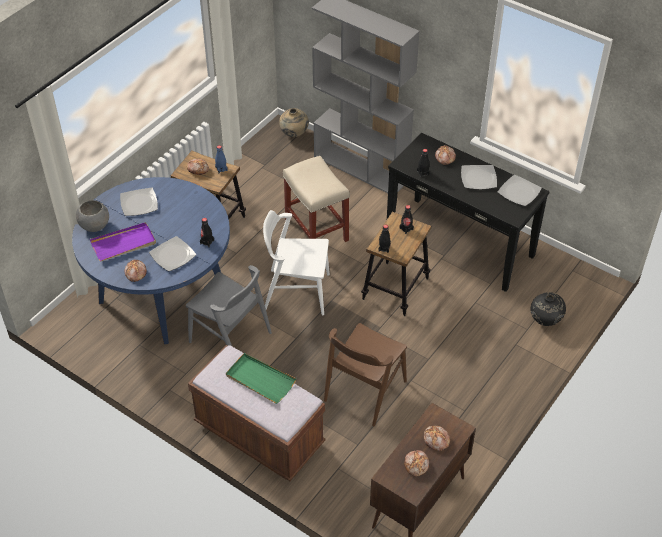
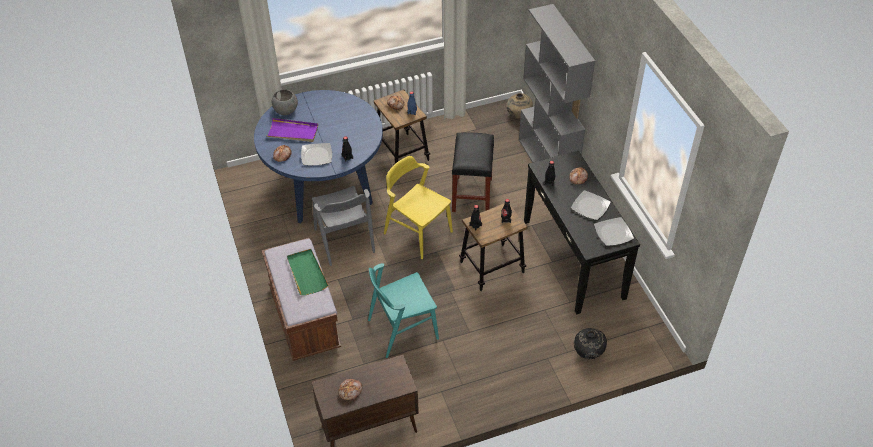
camera: 35 degrees right, 0 degrees up
(139, 203) = (328, 109): plate -> none
(296, 292) = (418, 232): white chair -> yellow chair
(316, 229) = (472, 194): beige stool -> black stool
(364, 391) = (402, 329): brown chair -> turquoise chair
(436, 440) = (380, 382): bread -> none

